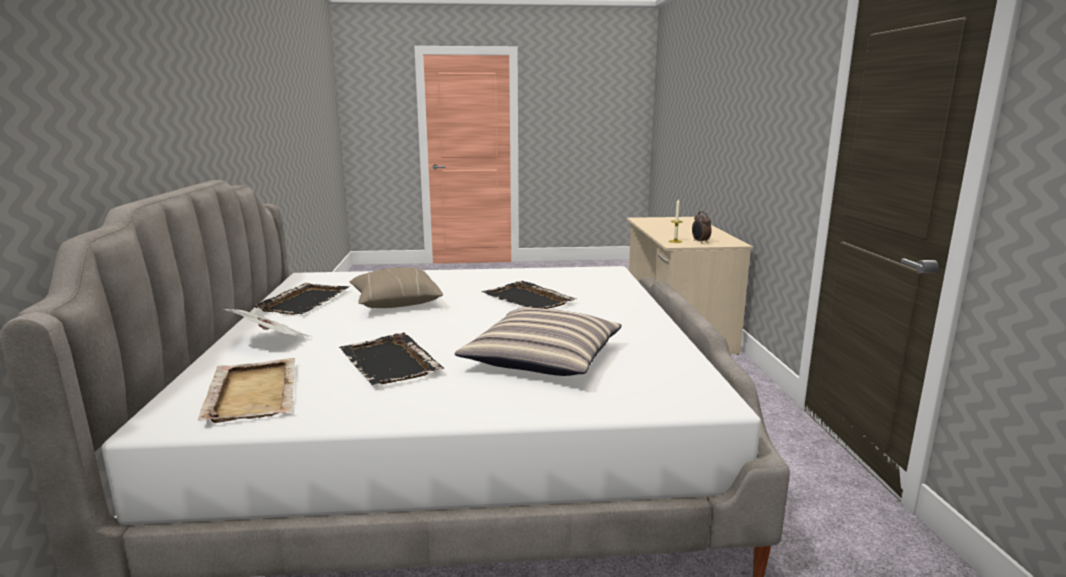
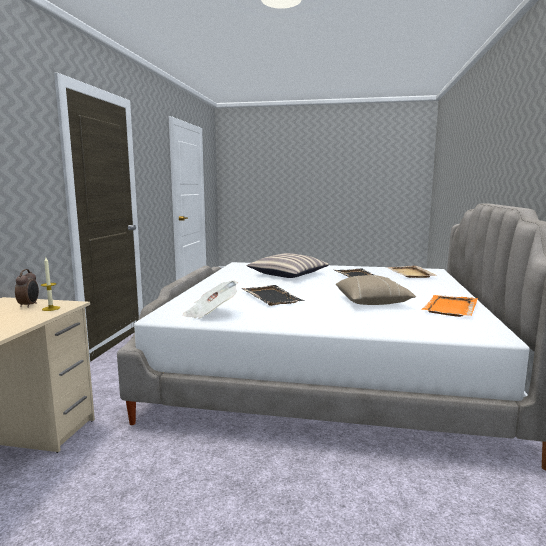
camera: 165 degrees left, 5 degrees down
(272, 342) = (431, 287): newspaper -> newspaper (211, 314)
(305, 301) = (450, 308): black tray -> orange tray

